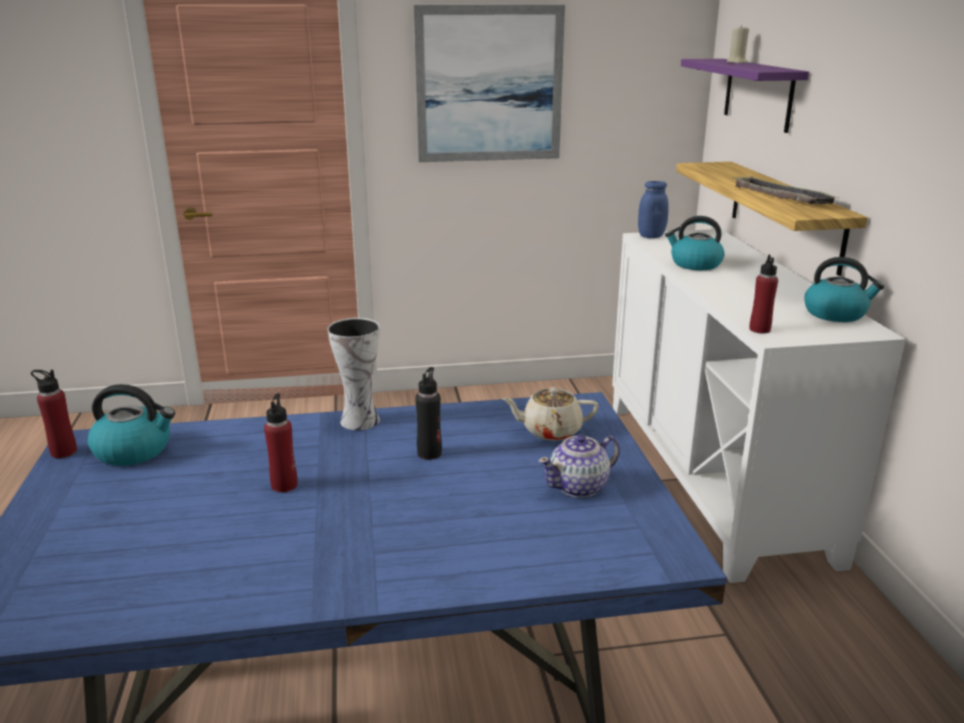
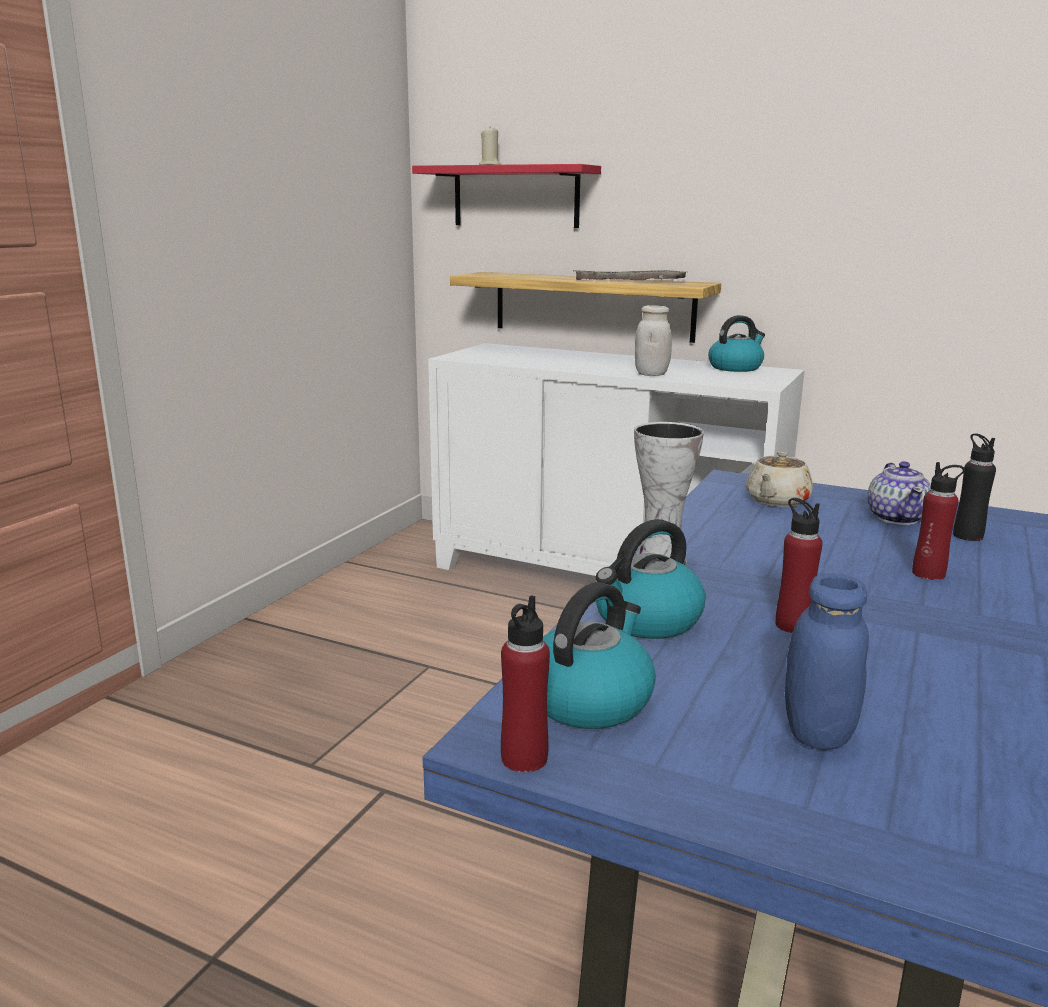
camera: 55 degrees left, 5 degrees down
(429, 453) = (778, 549): black bottle -> black bottle (967, 536)
(489, 85) = (241, 191): picture -> none
(651, 236) = (458, 356): blue jar -> blue jar (818, 733)
(695, 264) = (561, 364): kettle -> kettle (646, 620)
(727, 295) = (651, 374): none -> white jar
(758, 94) = (516, 196): purple shelf -> red shelf
(759, 329) = (741, 384): red bottle -> red bottle (928, 574)

